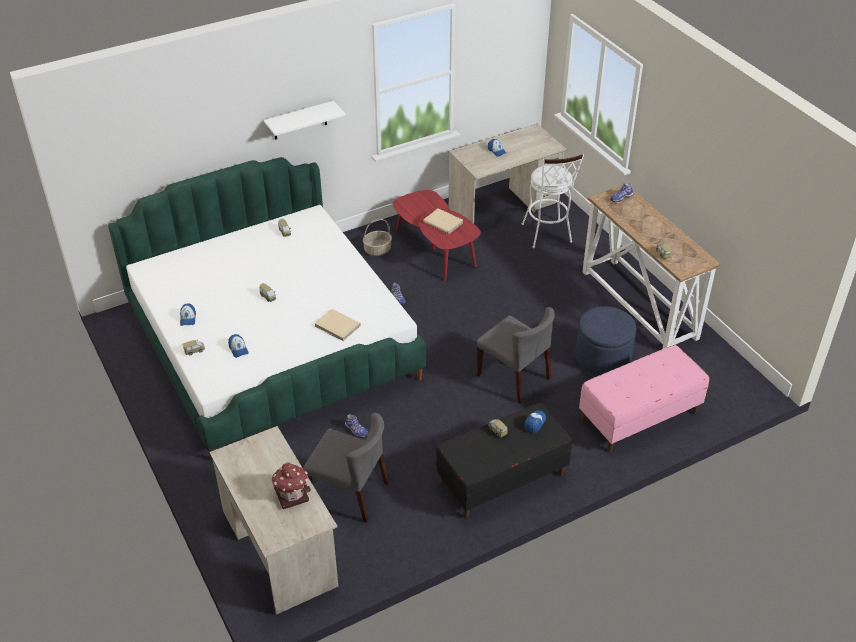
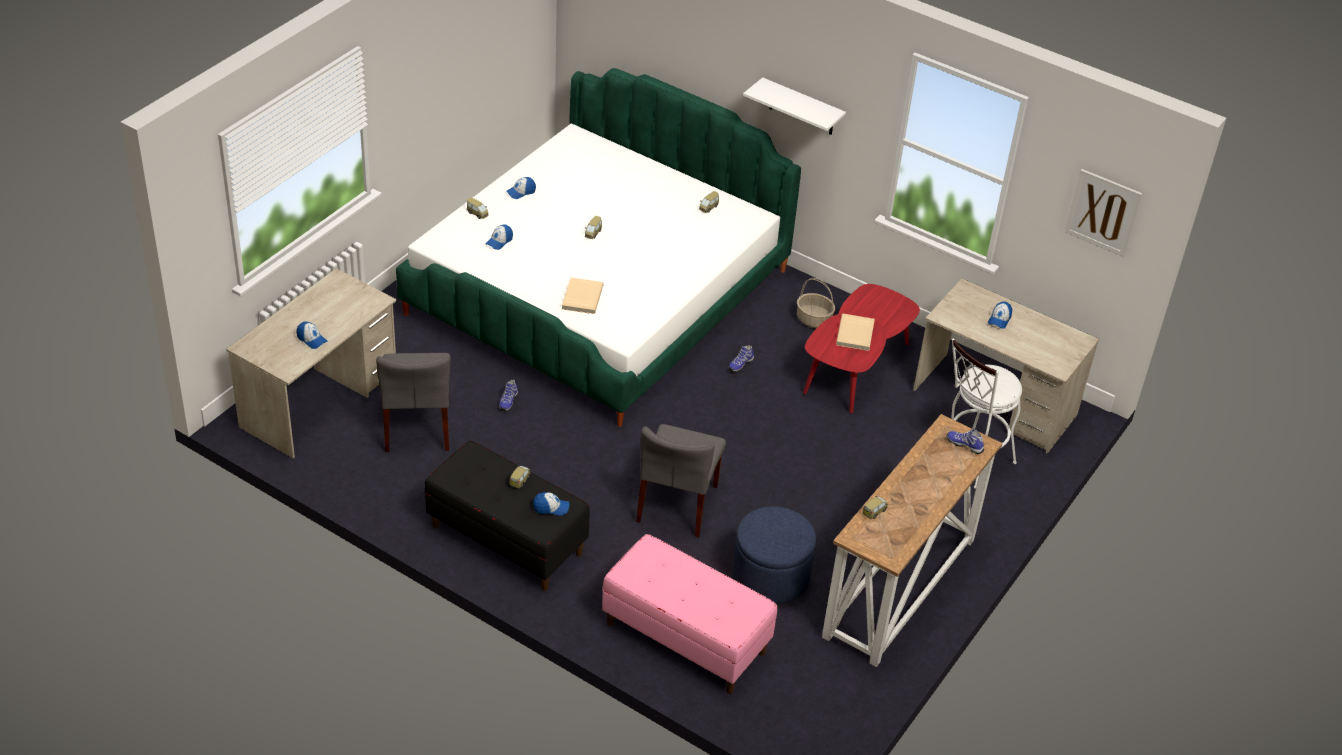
camera: 60 degrees right, 0 degrees up
(291, 494) = (311, 339): toy house -> cap
(513, 46) = (1103, 212): none -> picture

